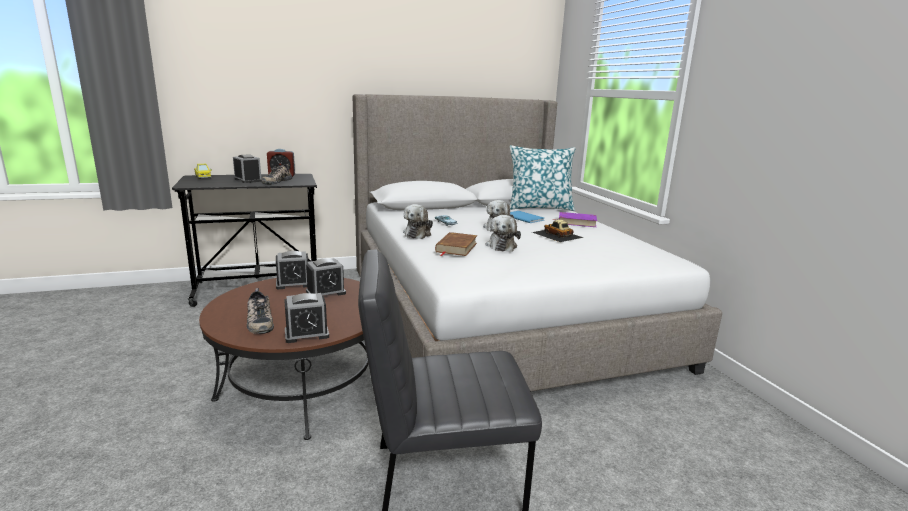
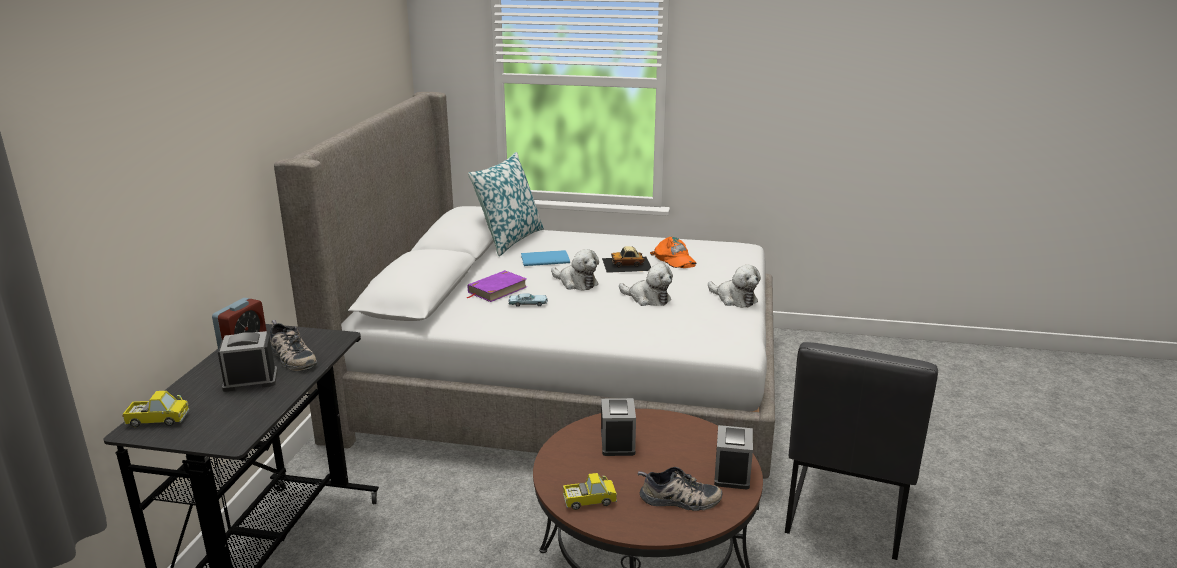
camera: 60 degrees left, 5 degrees up
(247, 296) = (589, 501): none -> toy truck
(293, 283) = (569, 460): alarm clock -> none
(418, 233) = (557, 329): plush toy -> plush toy (734, 299)
(456, 247) = (641, 321): brown book -> none
(576, 222) = (590, 242): purple book -> purple book (497, 290)
(596, 245) = (674, 259): none -> orange cap

